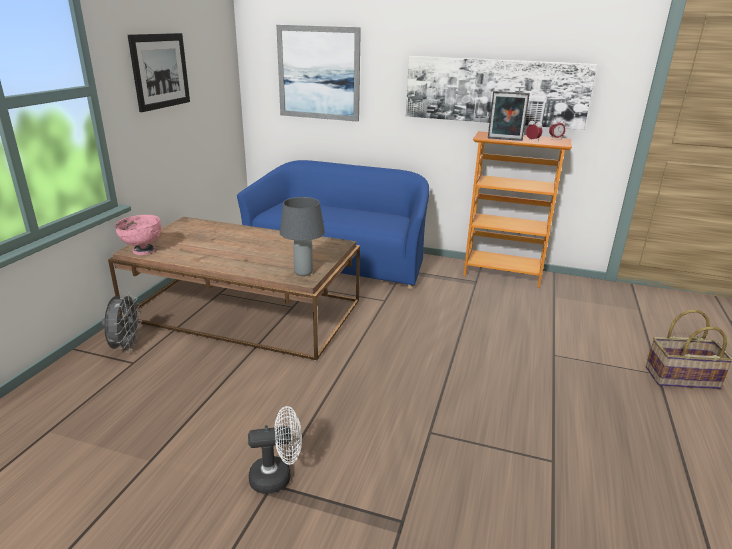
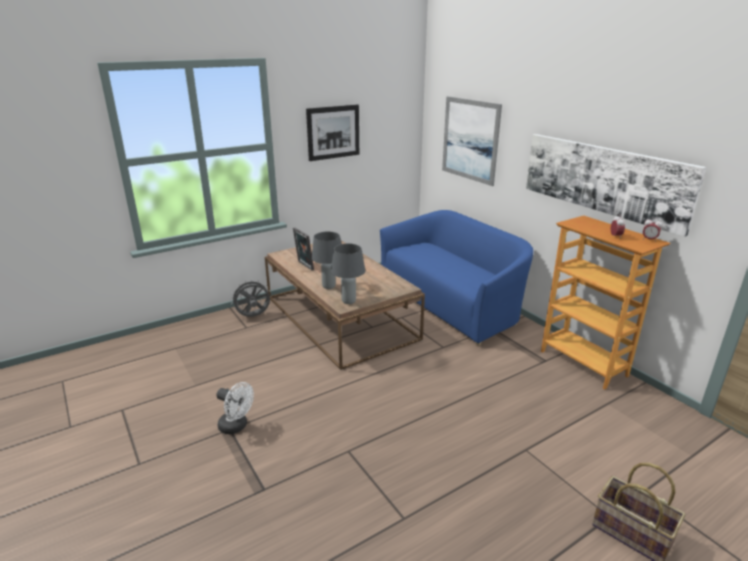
camera: 40 degrees right, 0 degrees up
(126, 347) = (253, 316): grey fan -> grey fan turned 150 degrees counterclockwise
(143, 251) = (283, 256): pink bowl -> none
(255, 266) = (328, 286): none -> grey table lamp
(504, 139) = (586, 230): picture frame -> picture frame (304, 266)

